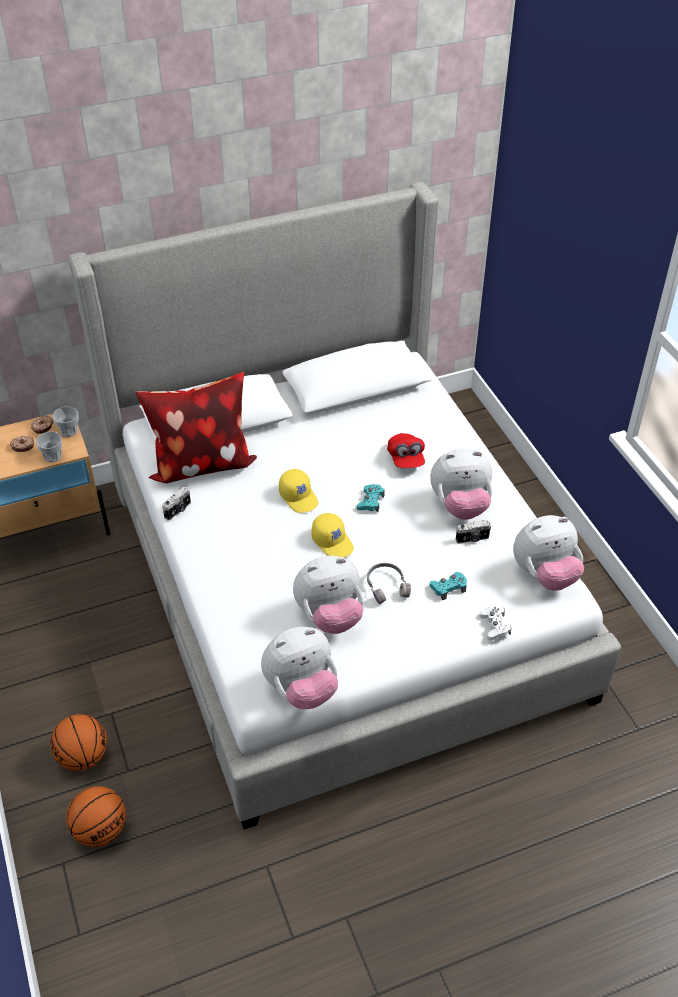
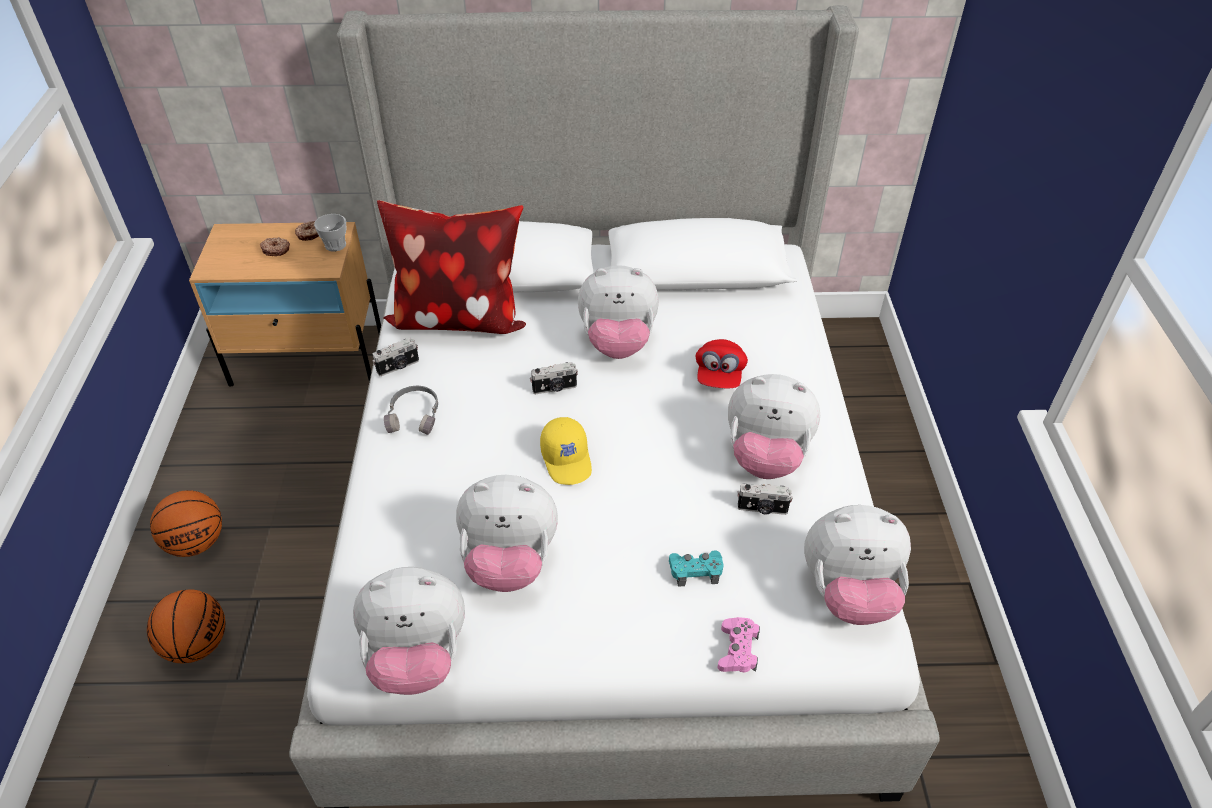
camera: 20 degrees right, 0 degrees up
(53, 456) = (300, 269): cup -> none
(100, 830) = (163, 749): basketball -> basketball (196, 542)
(299, 497) = (555, 388): yellow cap -> camera
(326, 454) = (618, 343): none -> plush toy
(370, 501) = (644, 419): turquoise game controller -> none
(387, 586) = (610, 542): grey headphones -> grey headphones (415, 415)
(494, 626) = (738, 650): white game controller -> pink game controller

